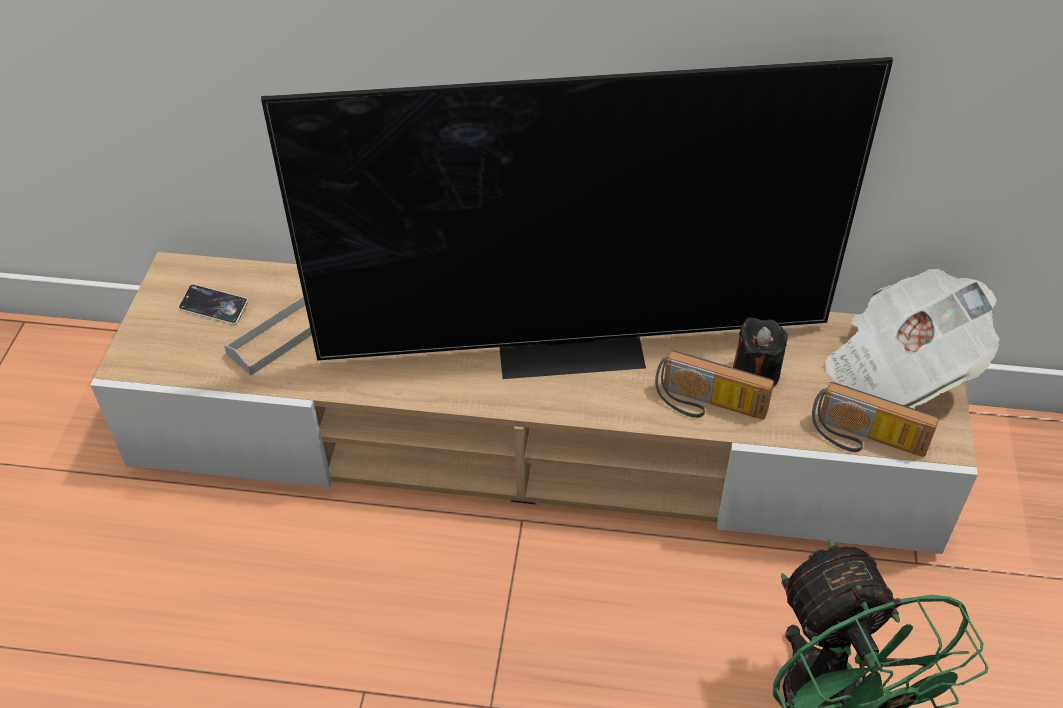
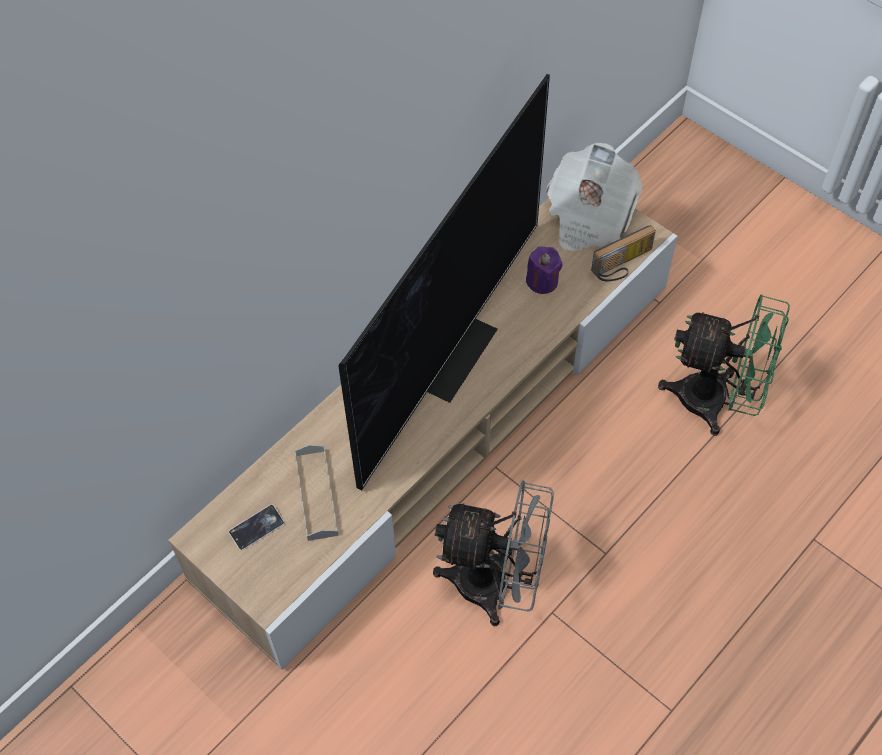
camera: 55 degrees left, 10 degrees up
(361, 609) = (496, 585): none -> grey fan
(708, 406) = (547, 318): radio -> none
(755, 373) = (542, 281): black candle -> purple candle

